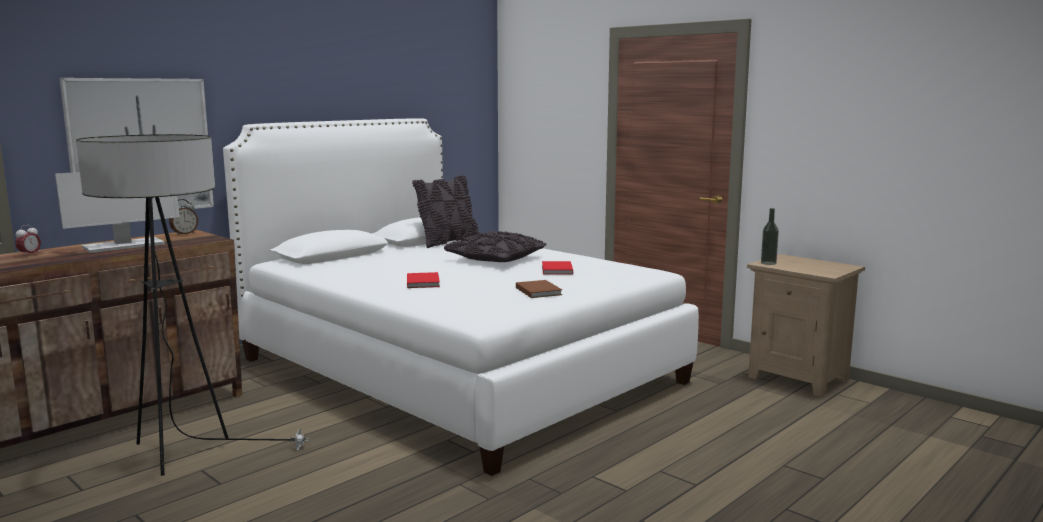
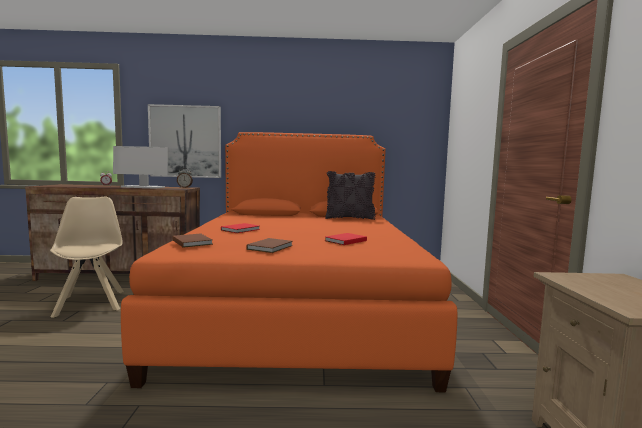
camera: 45 degrees right, 5 degrees down
(183, 458) = (91, 302): floor lamp -> beige chair
(456, 370) = (298, 307): white bed -> orange bed
(462, 304) = (192, 242): none -> brown book
(495, 259) = (336, 228): black pillow -> none
(768, 263) = (568, 277): bottle -> none

